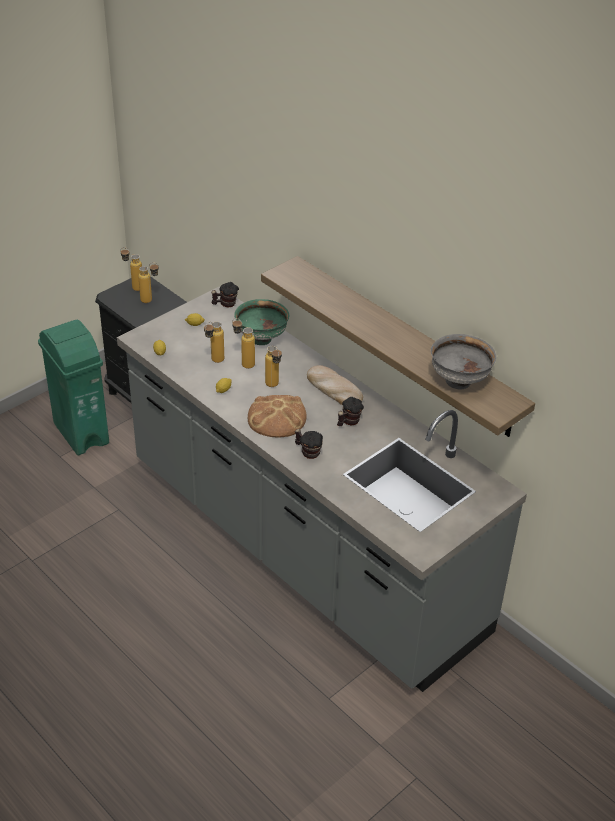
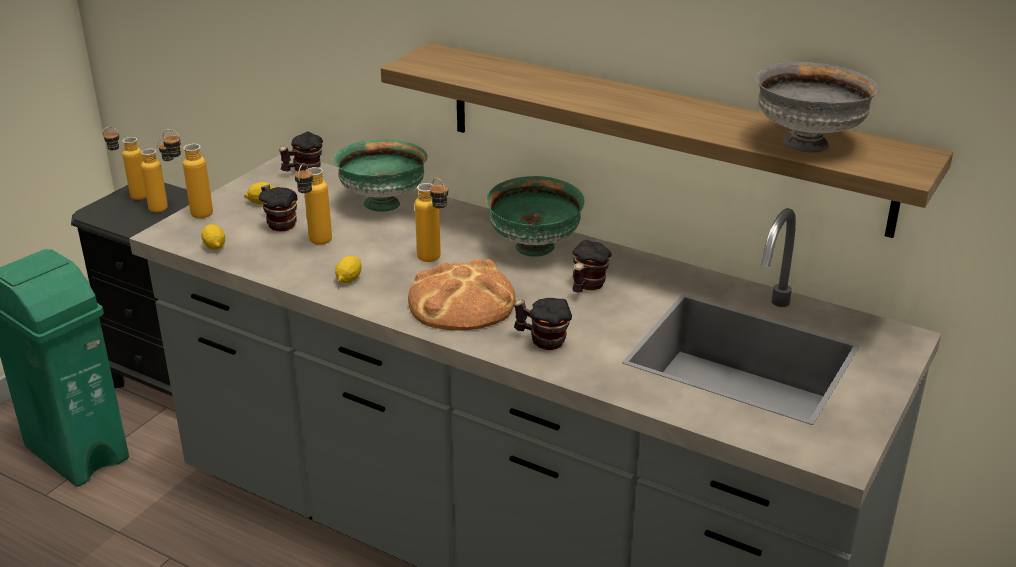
camera: 15 degrees left, 10 degrees down
(199, 342) = (279, 223): none -> mug
(243, 363) = (367, 238): bottle -> bottle (193, 213)
(333, 389) = (535, 248): bread -> green bowl

